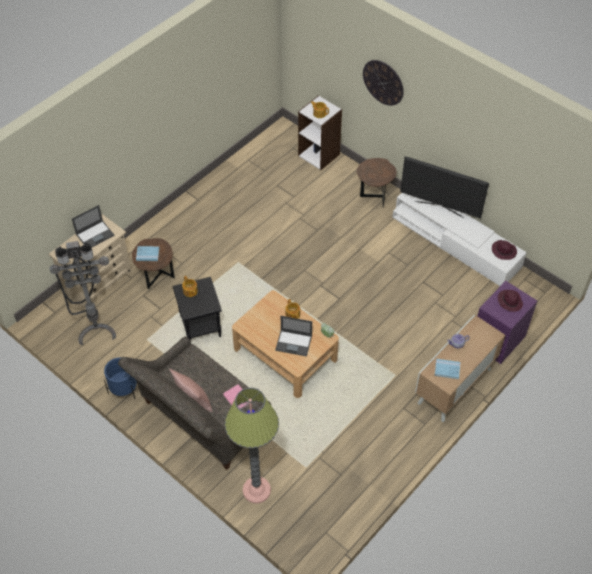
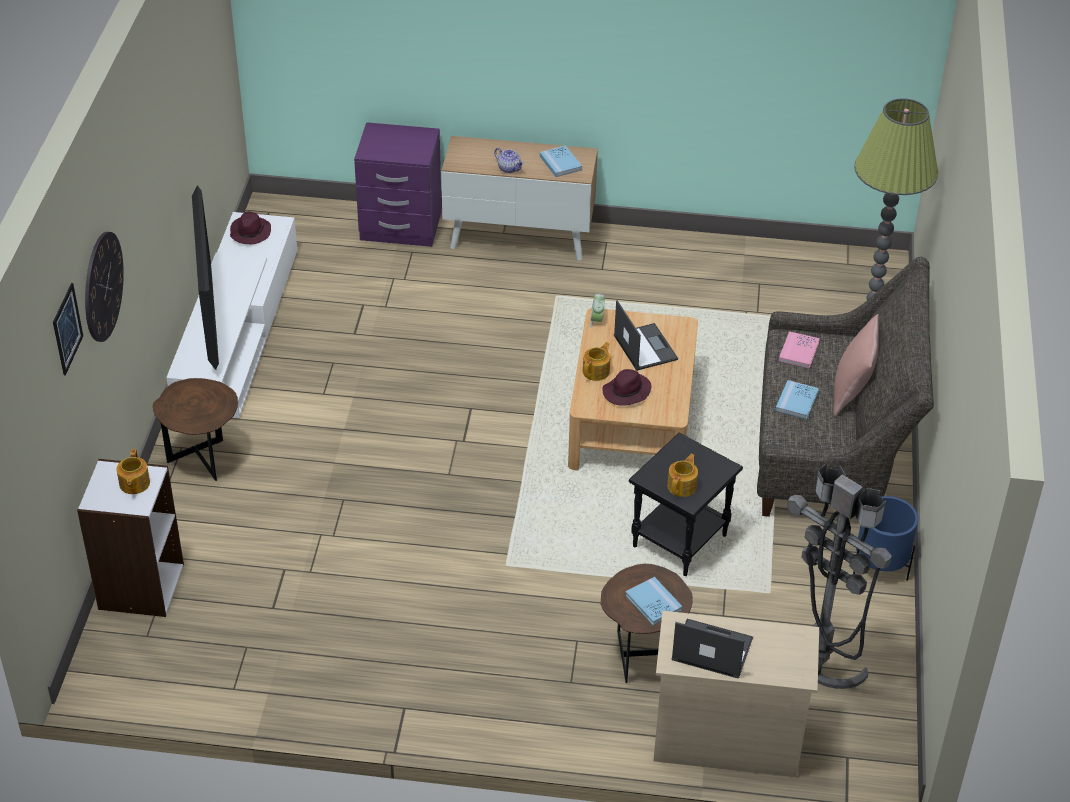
camera: 125 degrees left, 10 degrees down
(207, 374) = (796, 401): none -> blue book
(347, 50) = (67, 329): none -> picture
(509, 301) = (391, 143): purple hat -> purple hat (626, 392)

